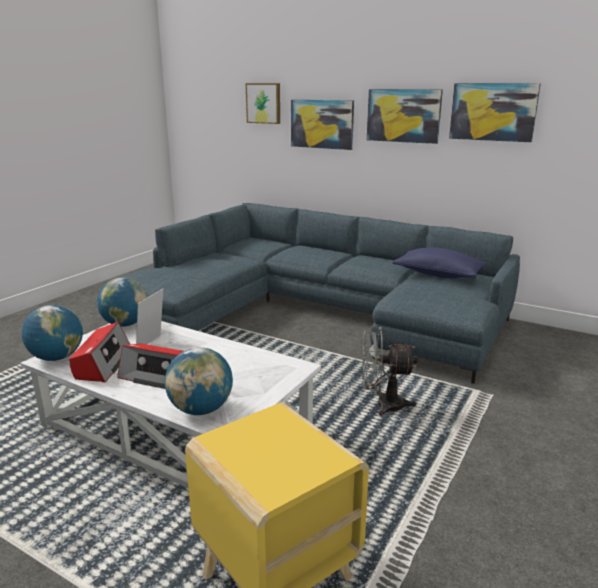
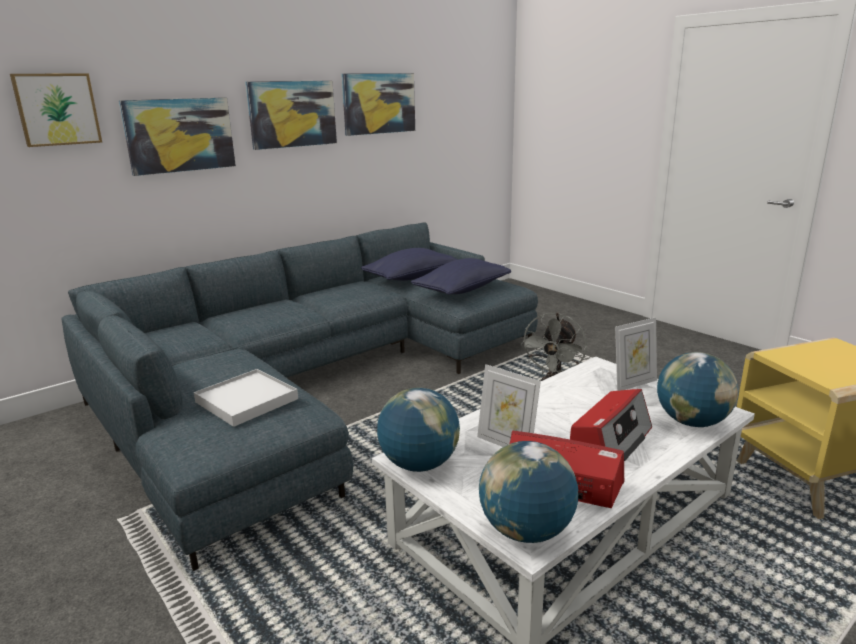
camera: 70 degrees left, 0 degrees up
(181, 273) = (247, 400): none -> white tray
(267, 383) = (633, 383): none -> picture frame
(427, 295) = (462, 290): none -> blue pillow

